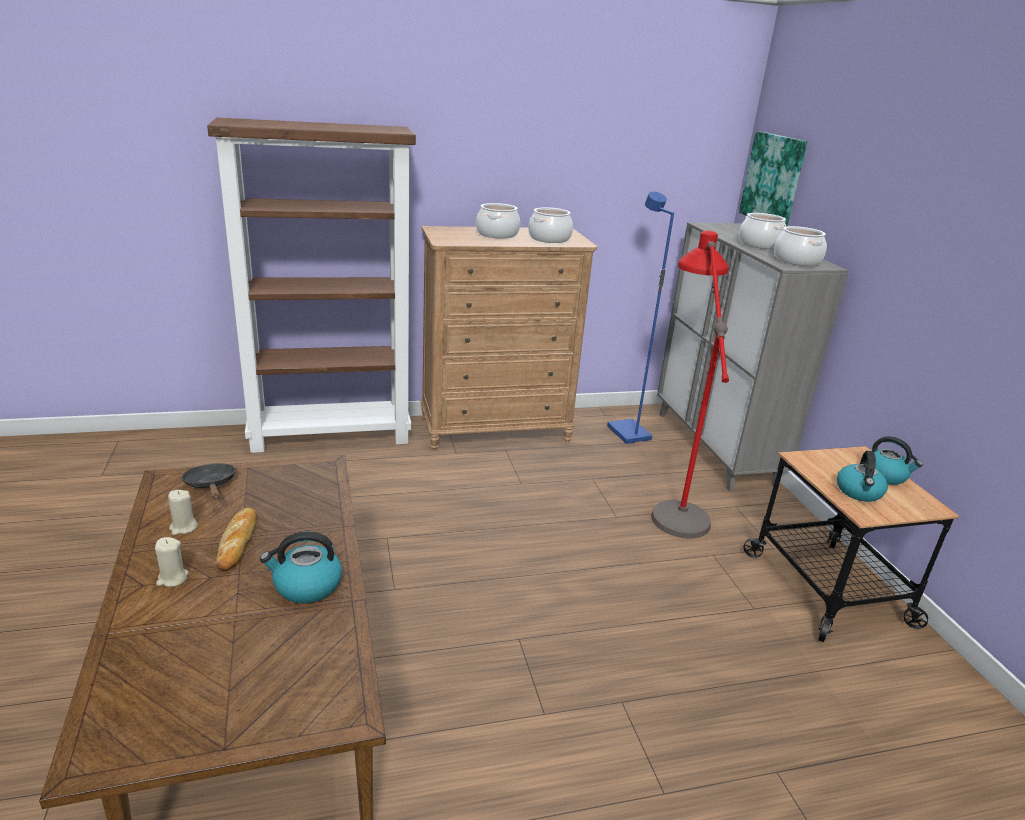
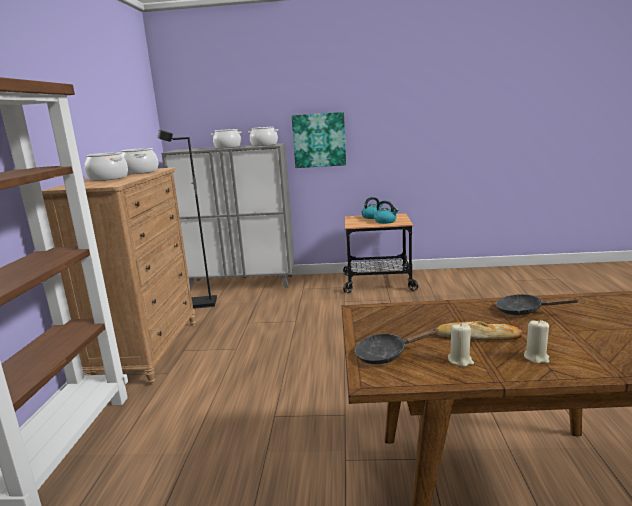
camera: 70 degrees left, 10 degrees down
(306, 586) = (524, 311): kettle -> black frying pan
(627, 433) = (201, 304): blue floor lamp -> black floor lamp
(674, 497) = (284, 302): red floor lamp -> none
(773, 179) = (194, 115): picture -> picture (319, 140)

